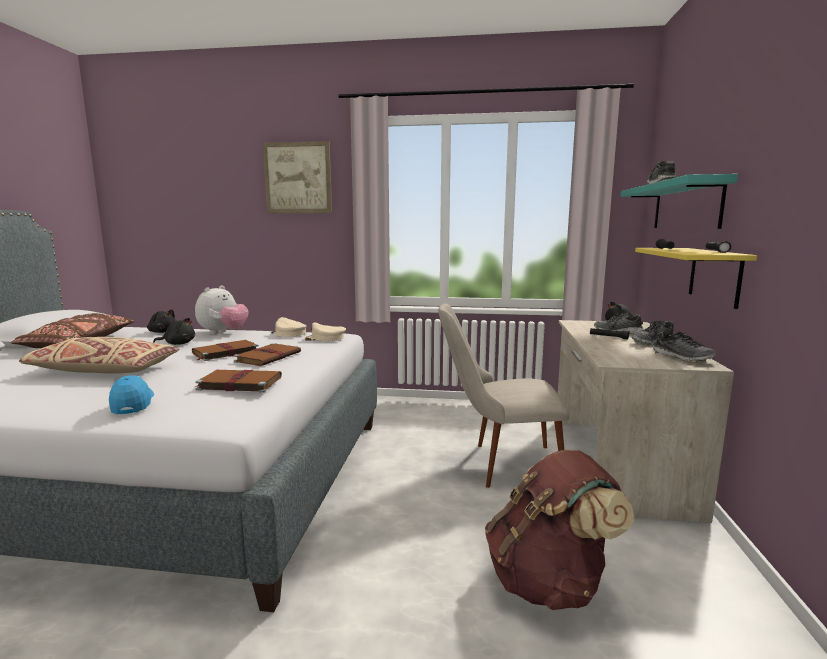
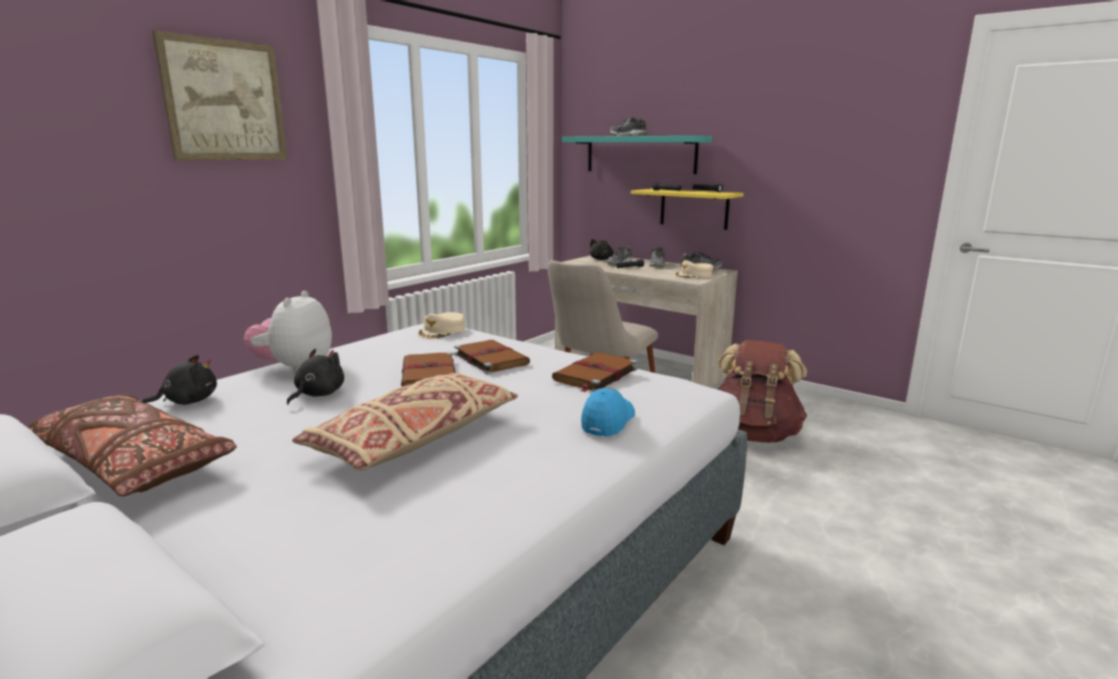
camera: 60 degrees left, 5 degrees up
(132, 403) = (608, 421): blue cap -> blue cap turned 105 degrees clockwise
(223, 333) = (294, 368): plush toy -> plush toy turned 135 degrees counterclockwise
(288, 333) = (380, 341): beige cap -> beige cap (693, 275)

